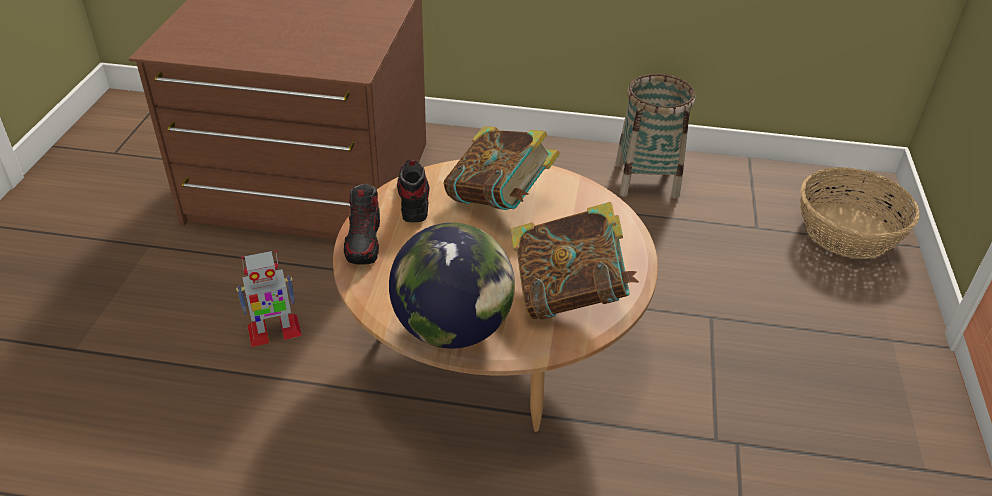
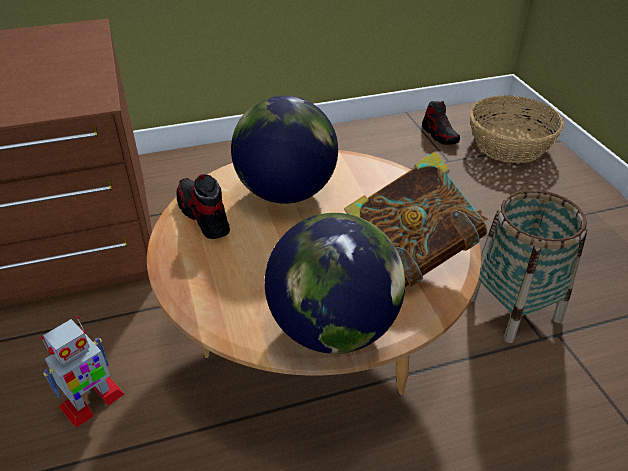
camera: 25 degrees left, 0 degrees up
(364, 241) = (182, 273): shoe -> shoe (439, 135)
(499, 201) = (286, 192): book -> globe
(646, 180) = (345, 150): basket -> basket (513, 308)

